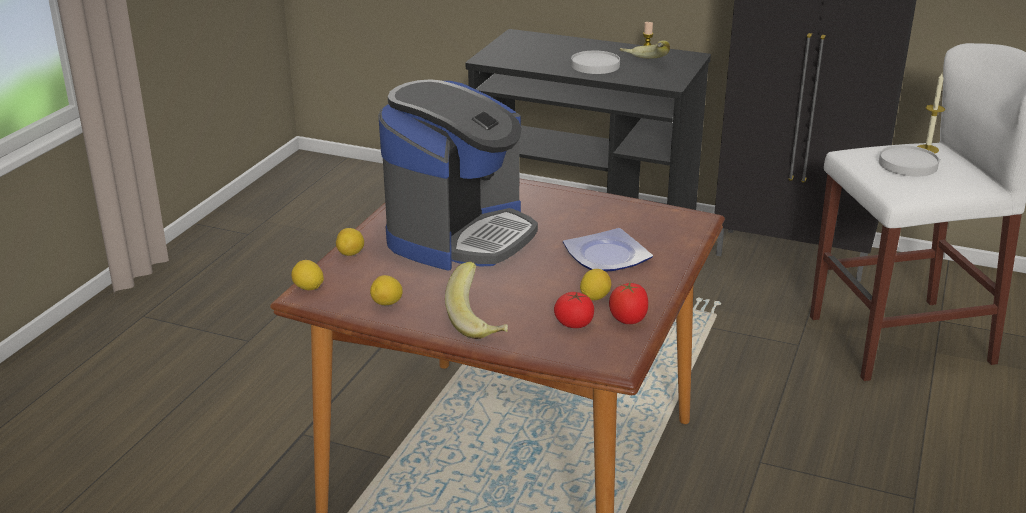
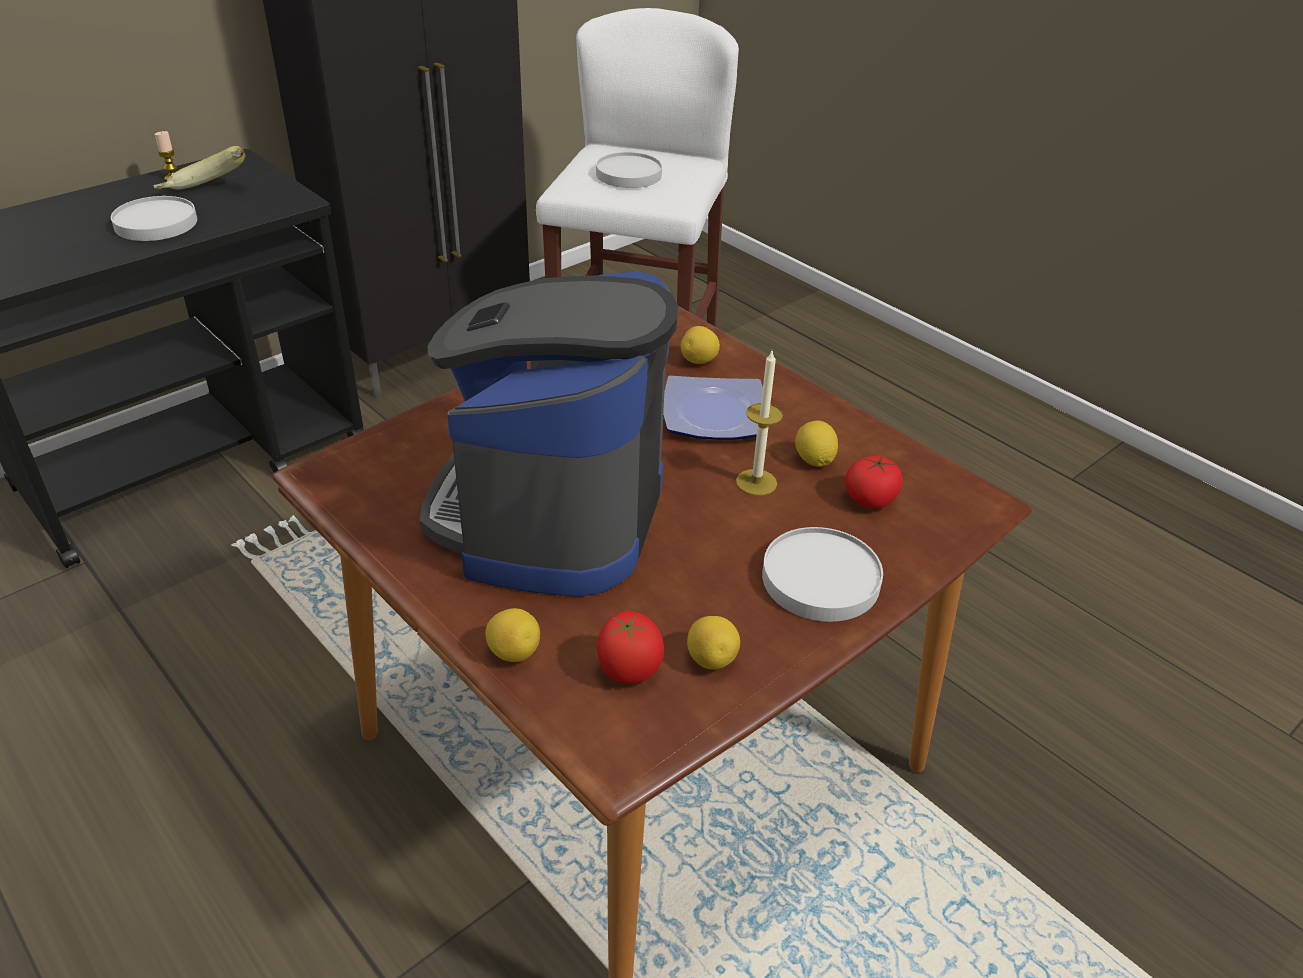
camera: 65 degrees left, 10 degrees up
(308, 288) = (595, 743): lemon -> lemon (699, 361)
(460, 235) = (551, 514): coffee machine -> coffee machine turned 135 degrees counterclockwise
(480, 322) = (821, 579): banana -> white plate
(628, 319) = (883, 455): tomato -> tomato (628, 670)
(927, 149) = (606, 153): candle -> candle (756, 482)

